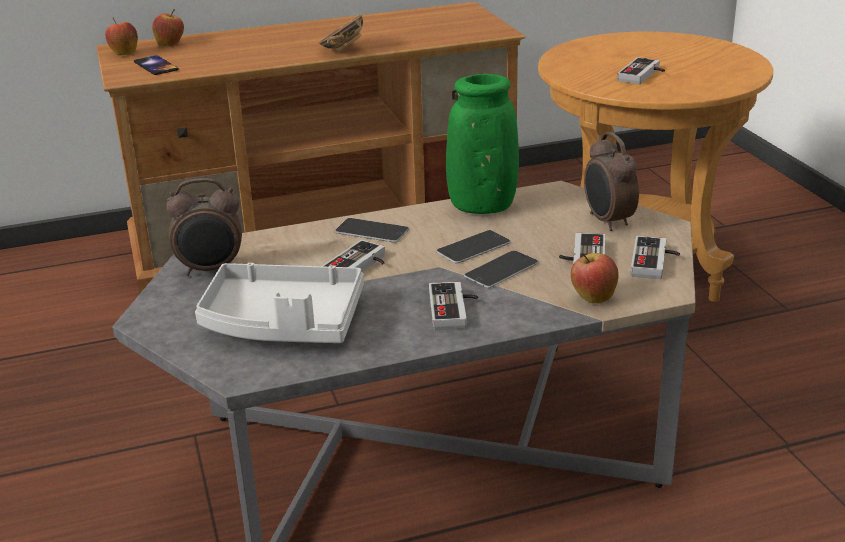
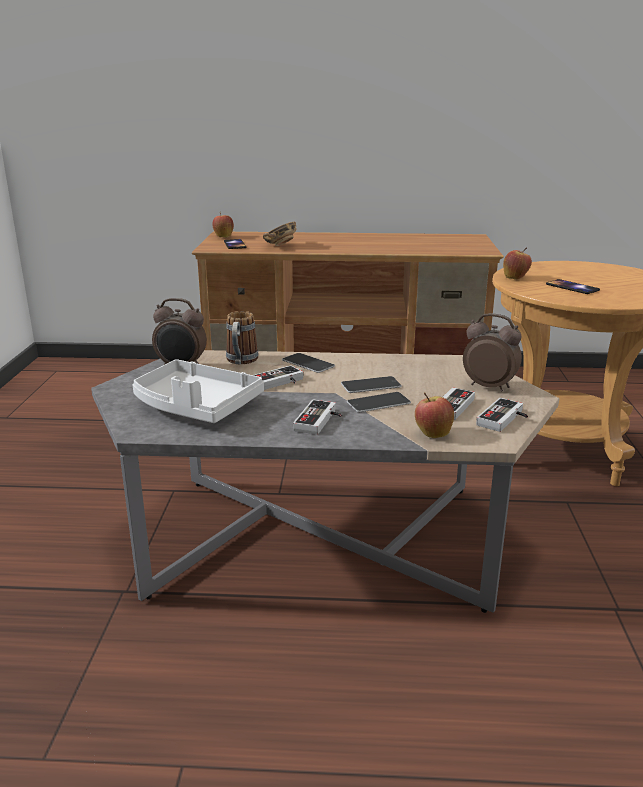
camera: 20 degrees right, 5 degrees down
(170, 44) = (256, 235): apple -> apple (515, 278)
(283, 245) = (240, 361): none -> mug
(342, 50) = (362, 249): bowl -> bowl (280, 246)
(482, 207) = (400, 361): green vase -> none
(607, 221) = (489, 386): alarm clock -> alarm clock turned 120 degrees clockwise
(644, 75) = (572, 287): game controller -> phone

